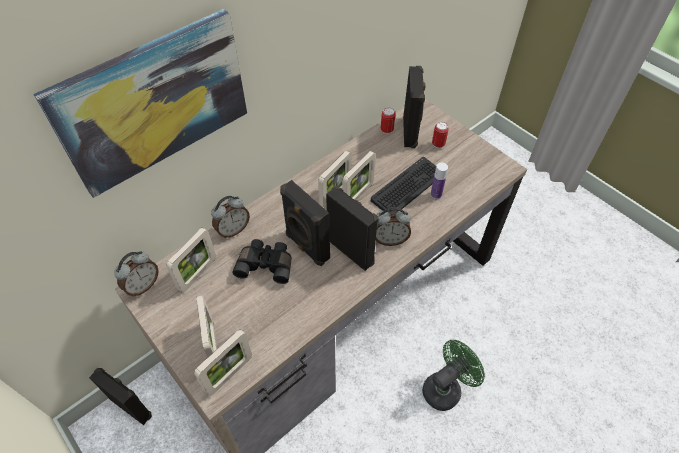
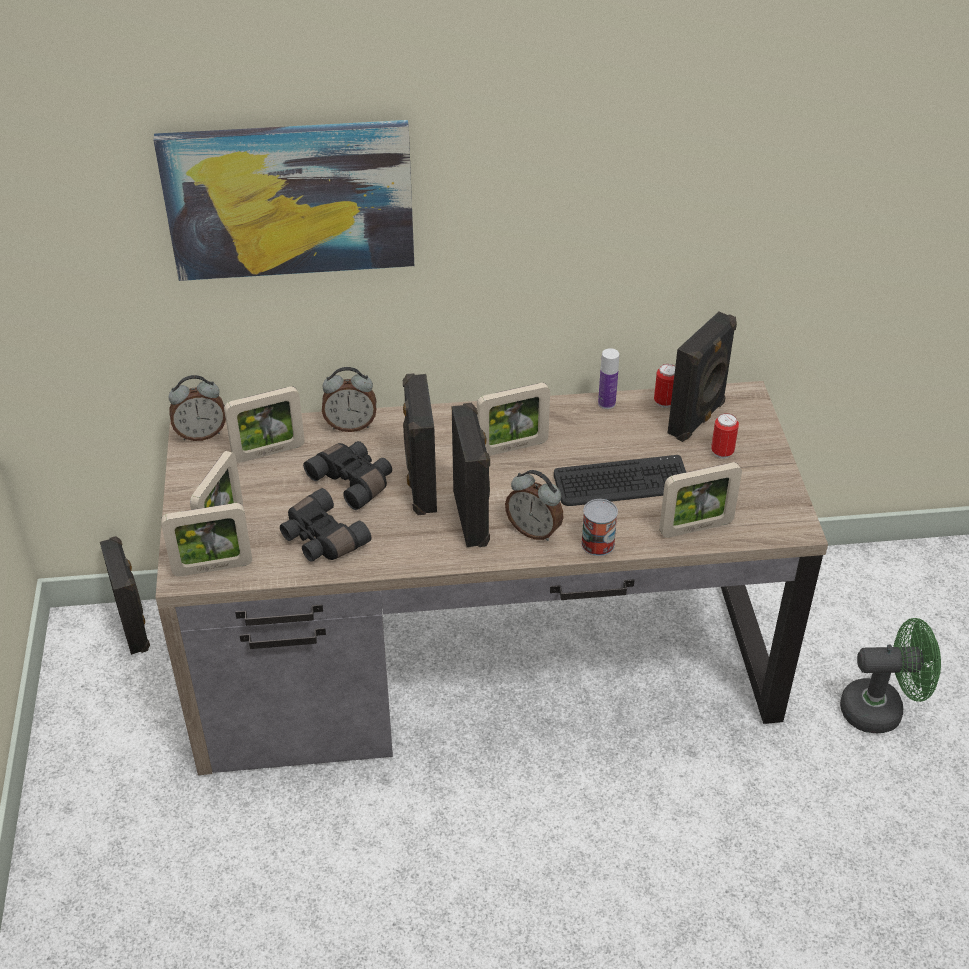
camera: 35 degrees right, 10 degrees down
(279, 314) = (321, 539): none -> black binoculars
(358, 195) = (543, 461): picture frame -> picture frame (696, 528)
(427, 229) = (597, 544): none -> can
(436, 194) = (652, 510): bottle -> bottle (606, 403)
(446, 388) = (553, 846): green fan -> green fan (881, 709)

